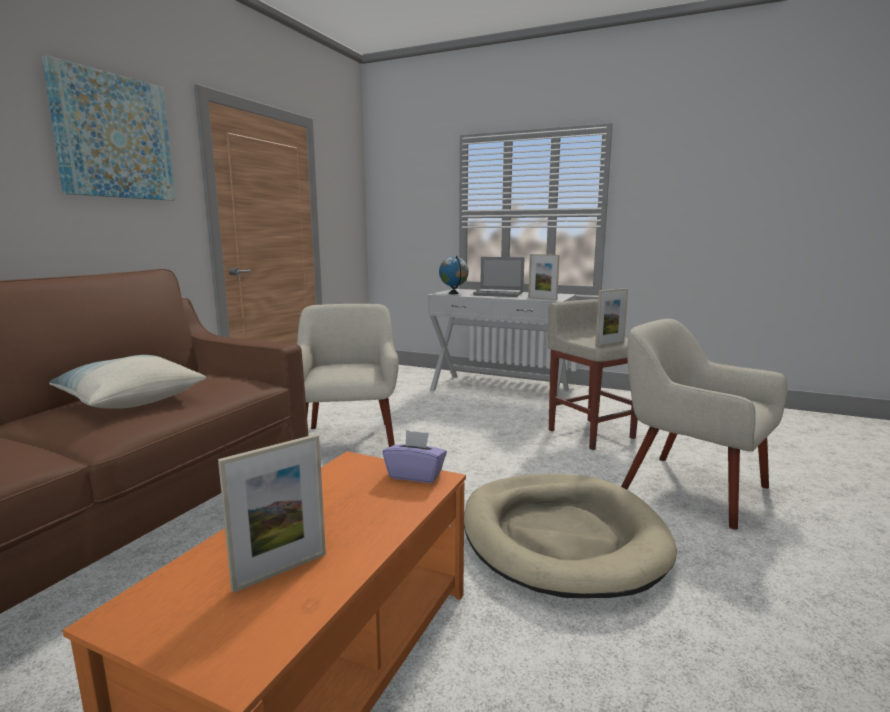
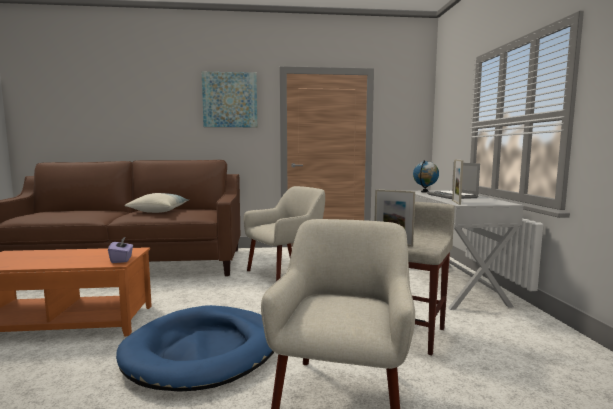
camera: 60 degrees right, 5 degrees down
(280, 571) = (29, 260): picture frame -> none
(561, 537) = (204, 351): beige dog bed -> blue dog bed

